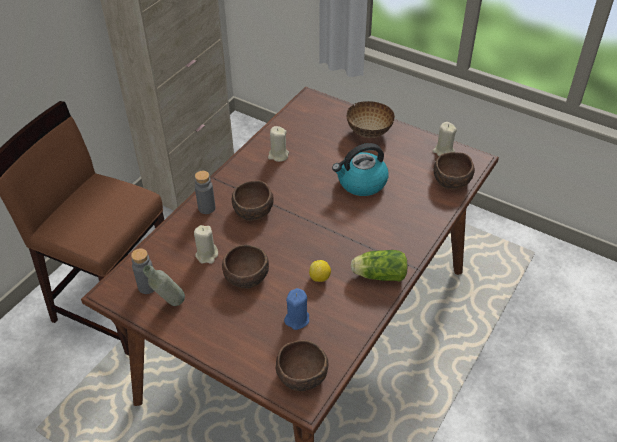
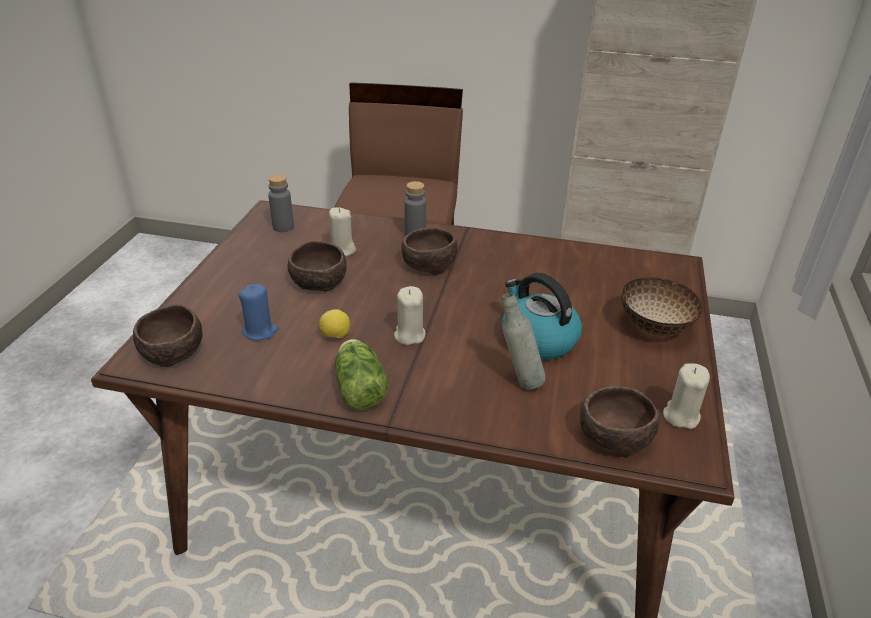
camera: 70 degrees right, 10 degrees down
(169, 305) = (260, 244): grey bottle -> grey bottle (519, 381)
(278, 155) = (540, 262): beige candle -> beige candle (409, 335)

